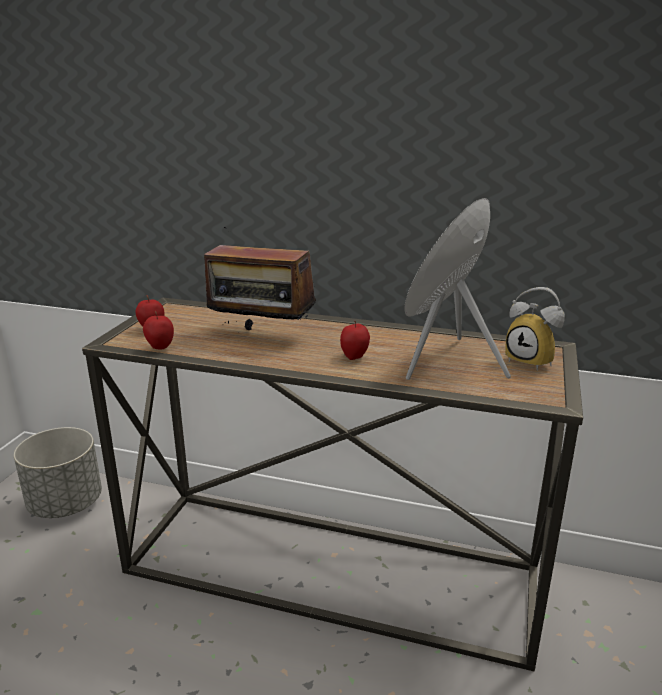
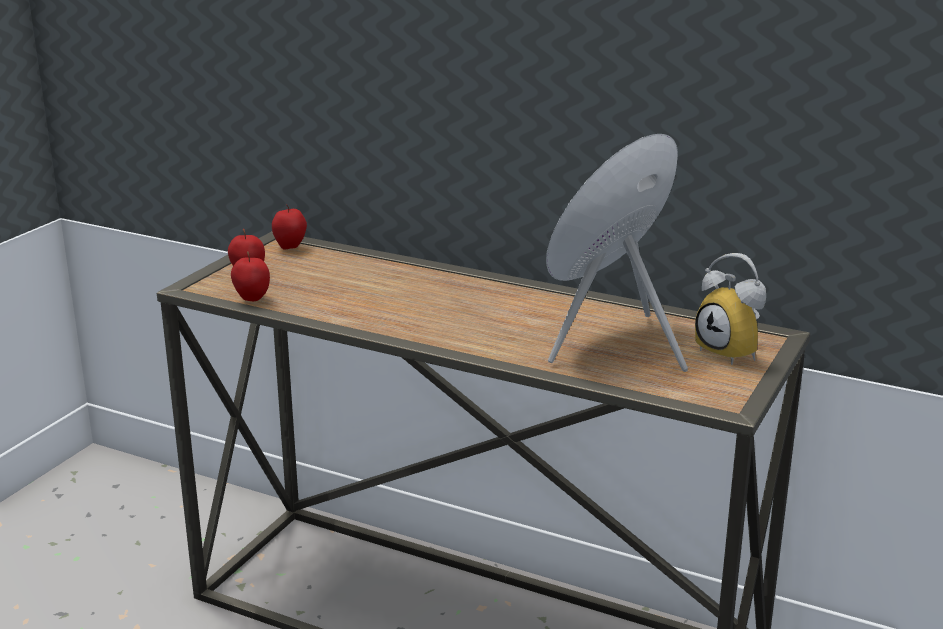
camera: 10 degrees right, 0 degrees up
(65, 504) = (132, 505): grey planter -> none
(261, 336) = (385, 293): radio -> none
(354, 357) = (496, 329): apple -> apple (290, 247)

